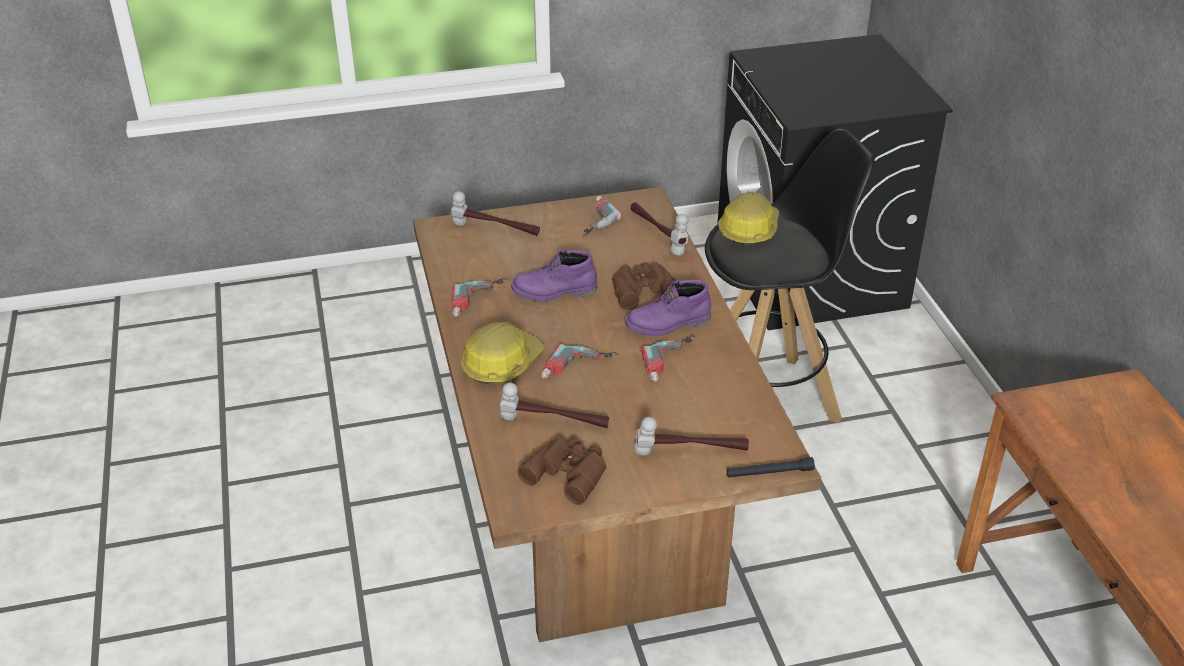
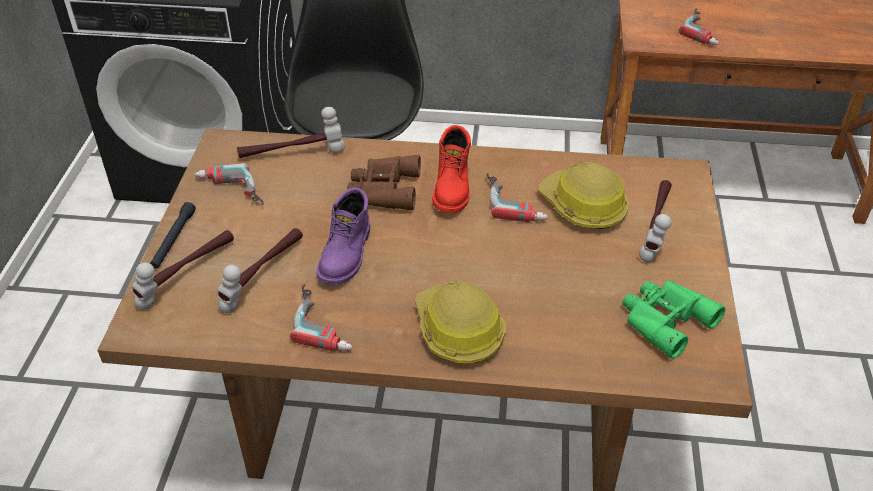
camera: 70 degrees left, 5 degrees up
(553, 423) = (581, 312): hammer -> hammer (263, 276)
(568, 472) = (664, 319): brown binoculars -> green binoculars
(579, 369) = (497, 270): power drill -> power drill (705, 31)
(668, 325) = (453, 188): purple boot -> red boot
(749, 229) = (316, 100): hard hat -> hard hat (583, 207)
(769, 473) = (697, 187): black flashlight -> black flashlight (173, 240)

